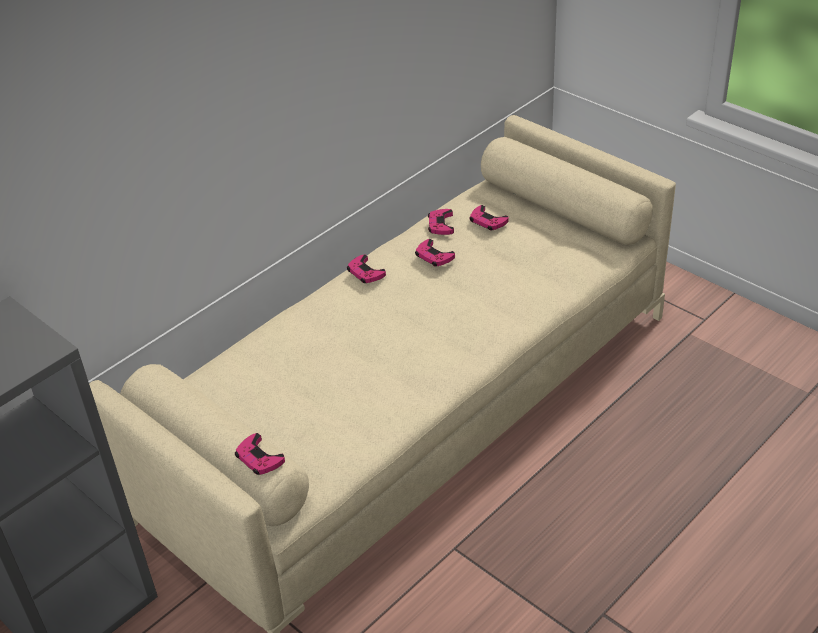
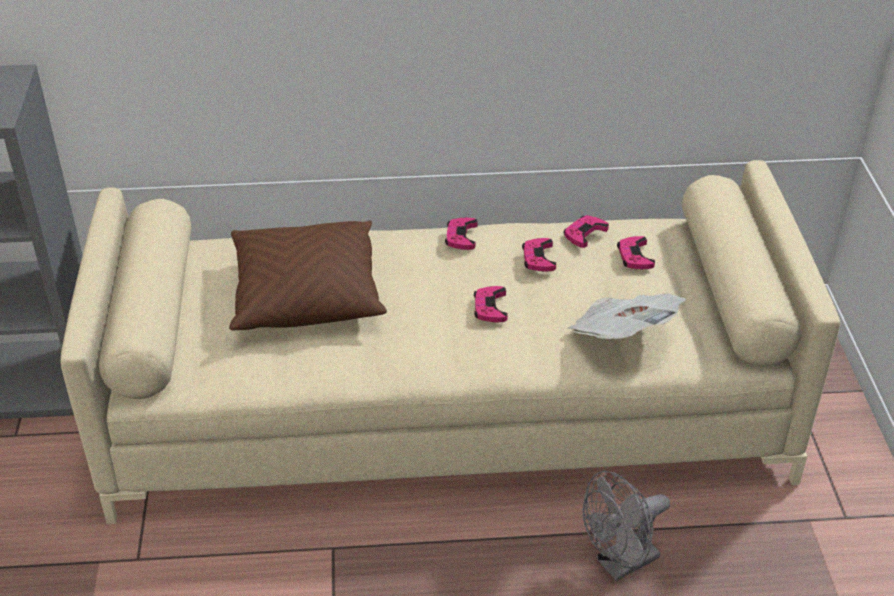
camera: 40 degrees right, 0 degrees up
(259, 458) = (132, 323): pink game controller -> pink game controller (490, 307)
(311, 373) = (306, 294): none -> brown pillow
(546, 271) = (622, 336): none -> newspaper
(628, 429) = (620, 564): none -> grey fan

